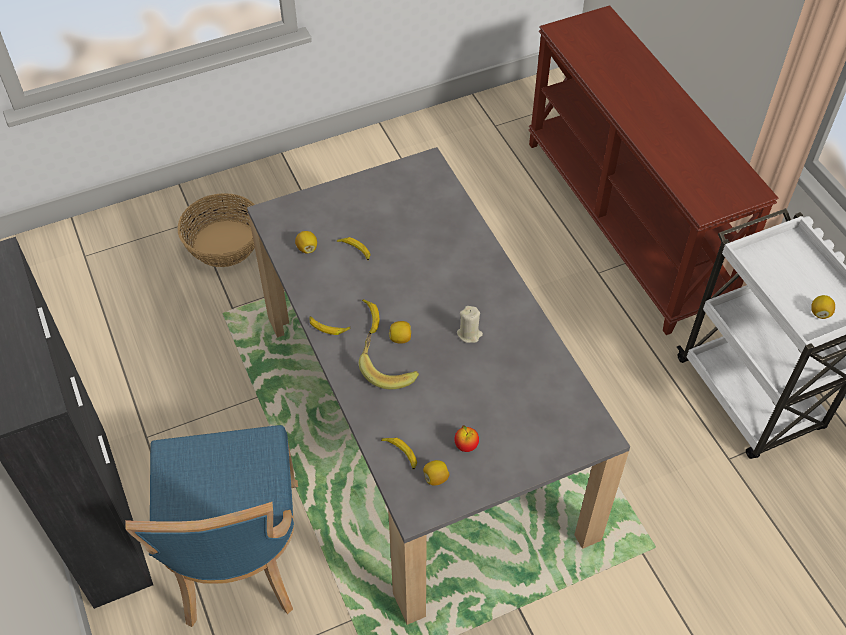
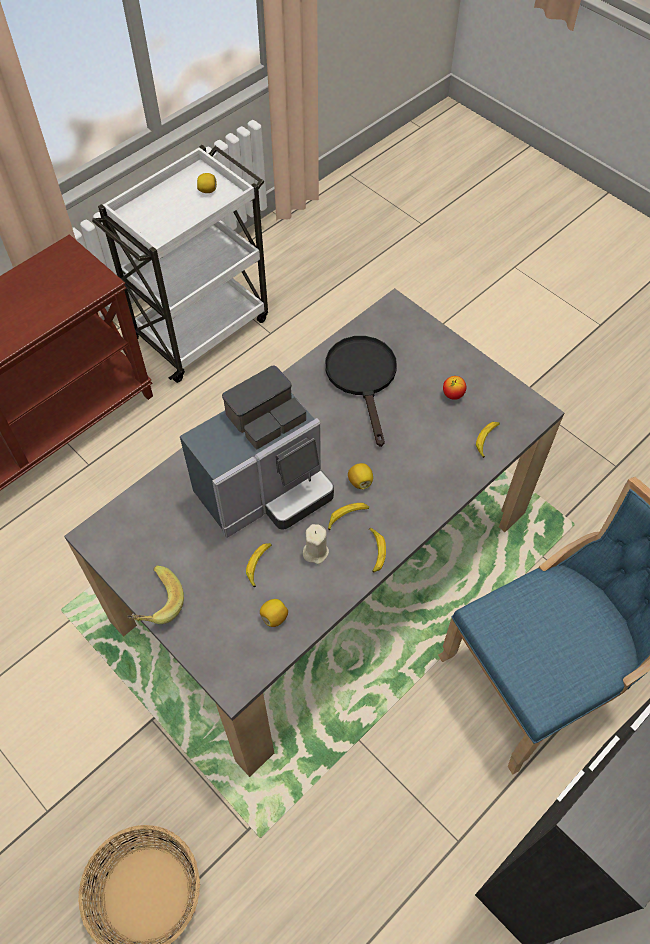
camera: 110 degrees left, 5 degrees up
(387, 369) = (402, 481): banana -> banana (155, 603)
(422, 271) = (265, 490): none -> coffee machine
(435, 478) = (496, 407): lemon -> none
(469, 334) = (329, 426): beige candle -> beige candle (315, 551)
(515, 377) = (363, 378): none -> black frying pan

